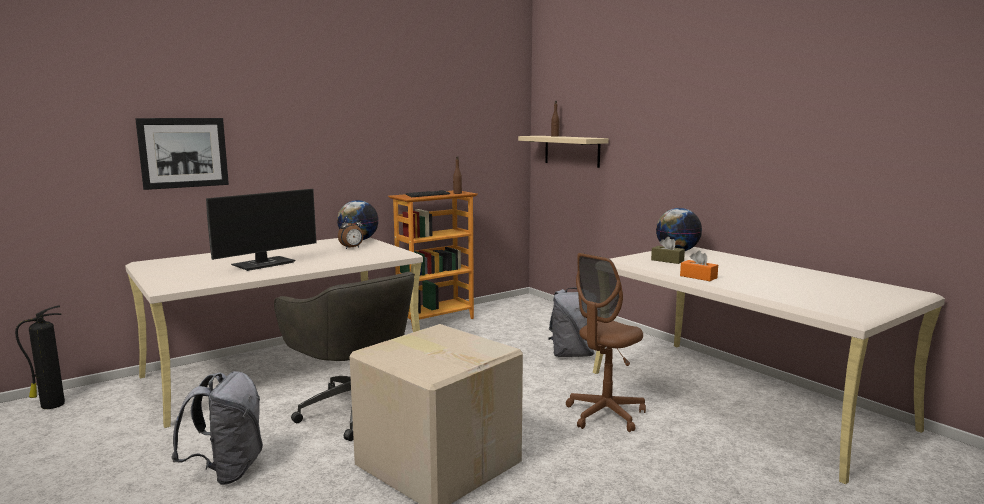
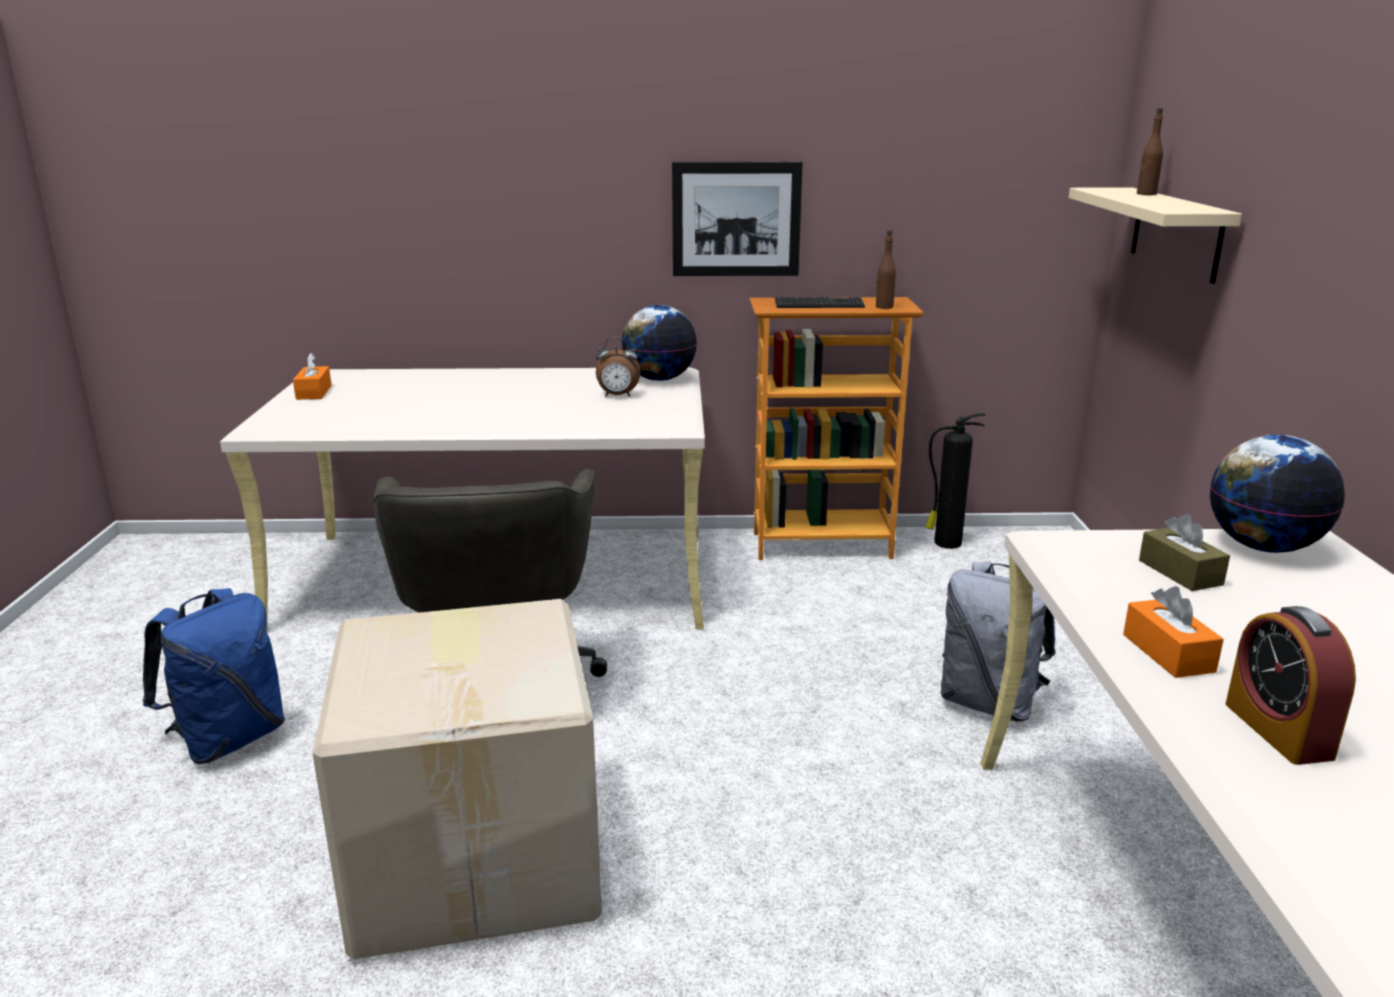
camera: 35 degrees right, 10 degrees up
(51, 405) = (202, 554): fire extinguisher -> fire extinguisher (946, 543)
(165, 269) = (314, 392): none -> orange tissue box
(183, 152) = (389, 201): picture -> picture (736, 219)
(227, 471) = (229, 739): grey backpack -> blue backpack
(264, 264) = (440, 407): monitor -> none
(605, 415) = (883, 882): brown office chair -> none
(751, 285) = (1278, 730): none -> alarm clock

